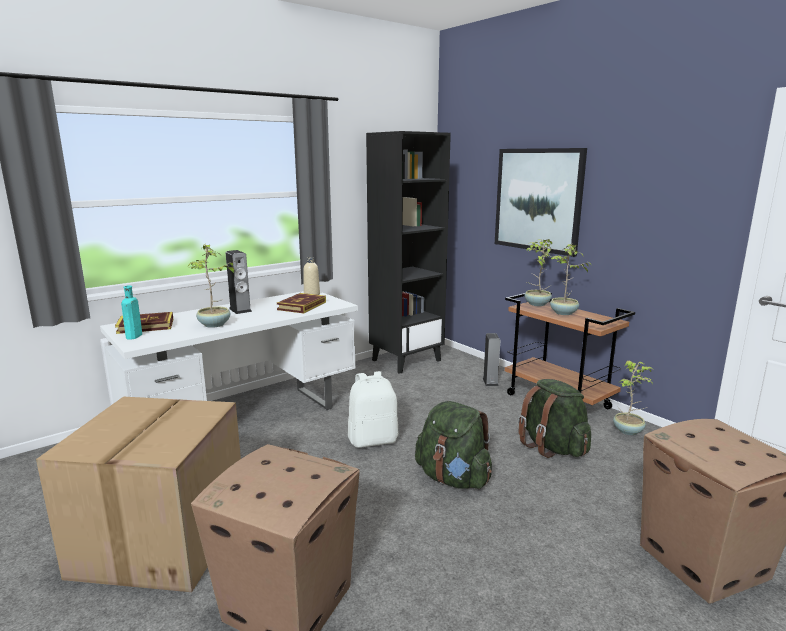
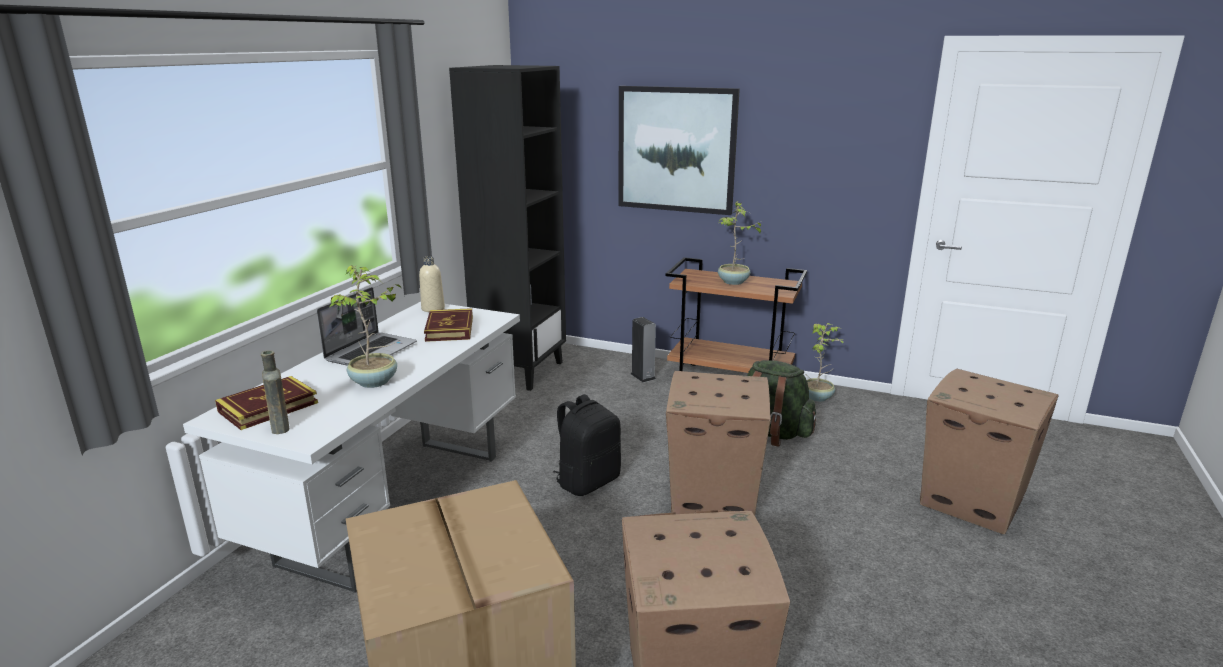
camera: 30 degrees left, 5 degrees up
(133, 337) = (280, 428): turquoise bottle -> brown bottle
(240, 310) = (371, 351): speaker -> laptop
(373, 440) = (588, 481): white backpack -> black backpack
(453, 478) = (714, 497): green backpack -> cardboard box
(536, 304) = (693, 275): potted plant -> none

